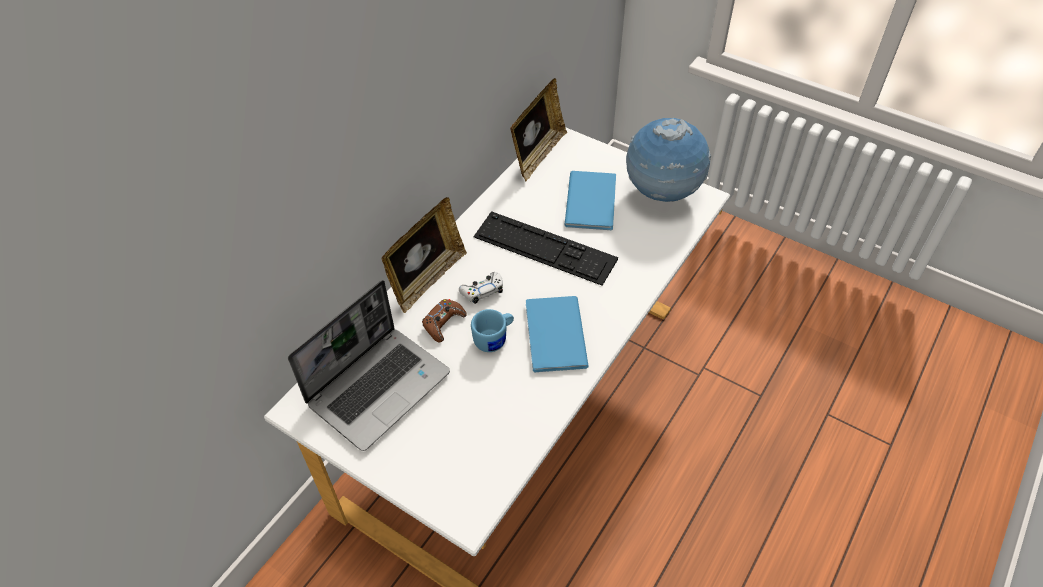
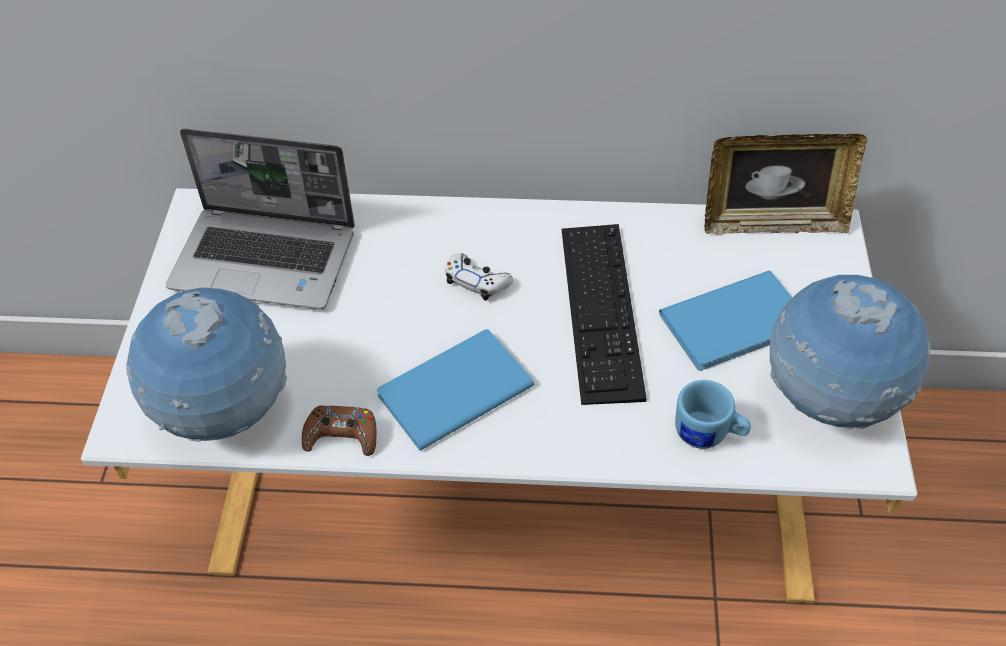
camera: 60 degrees right, 0 degrees up
(427, 279) = (457, 221): picture frame -> none
(443, 323) = (398, 269): brown game controller -> brown game controller (342, 436)
(493, 455) = (225, 413): none -> globe
(494, 339) = (405, 330): blue mug -> blue mug (708, 435)

